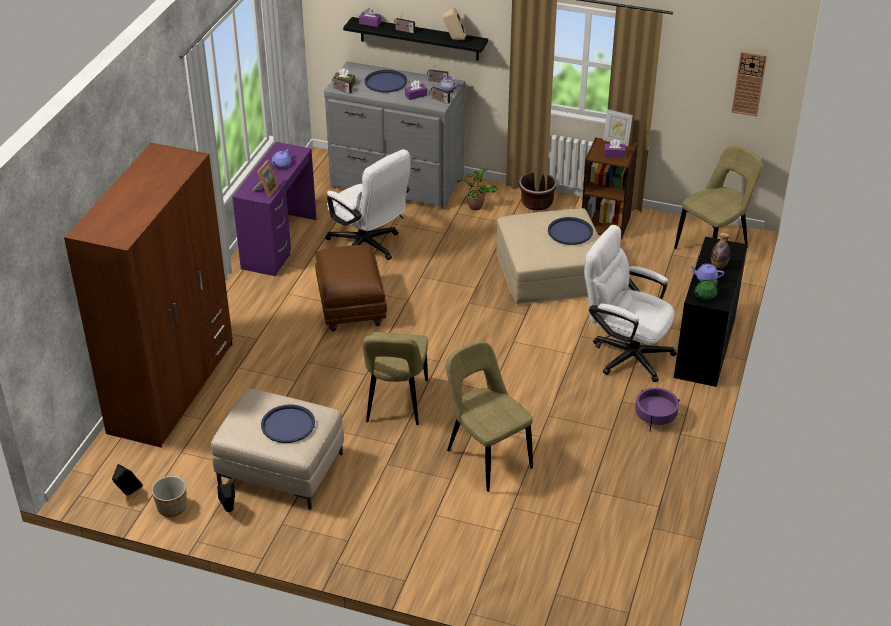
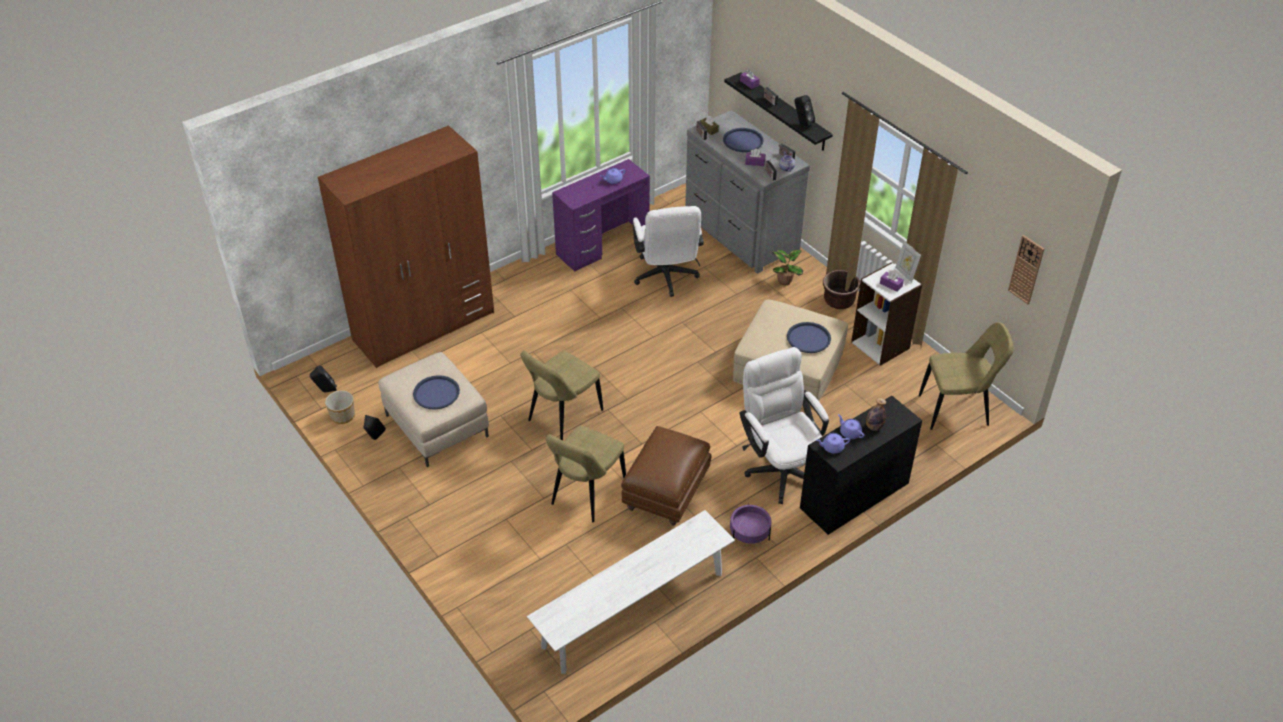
camera: 35 degrees right, 5 degrees up
(266, 190) = (581, 197): picture frame -> none
(352, 307) = (605, 323): brown ottoman -> brown ottoman (666, 493)
(454, 39) = (802, 124): beige speaker -> black speaker
(486, 457) = (586, 494): beige chair -> beige chair turned 150 degrees counterclockwise
(605, 223) = (881, 345): brown bookcase -> white bookcase
(626, 528) = (633, 610): none -> white bench
(704, 295) = (832, 447): green teapot -> purple teapot

